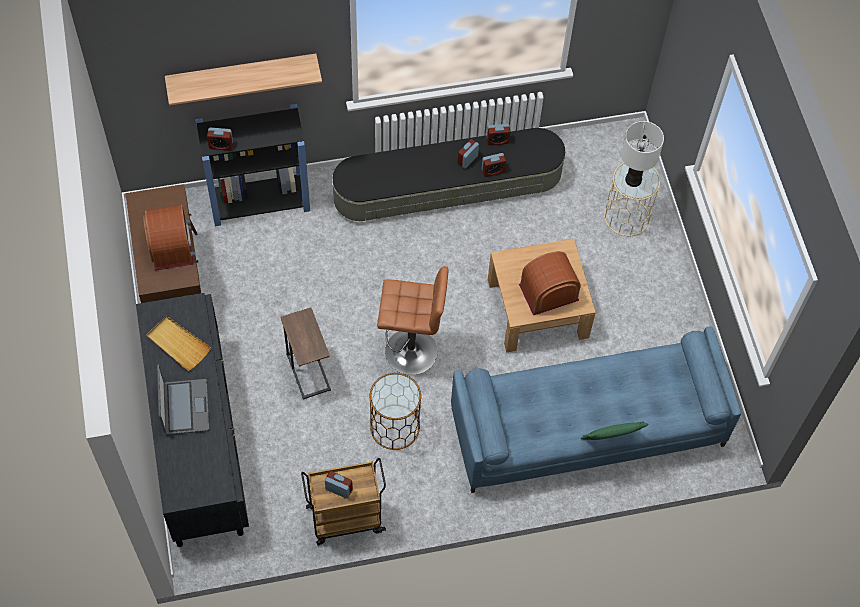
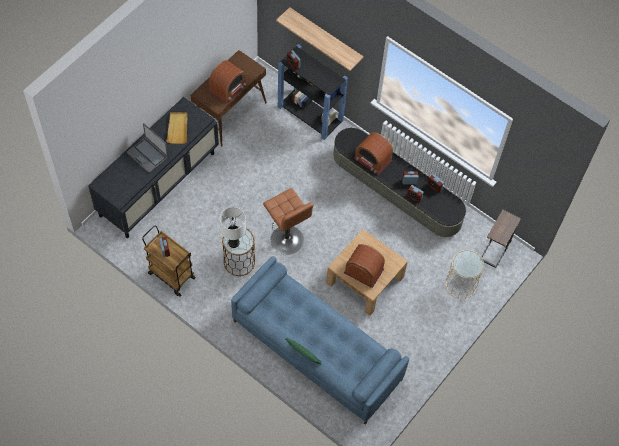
camera: 50 degrees right, 0 degrees up
(185, 407) = (148, 155): laptop -> laptop turned 90 degrees clockwise
(308, 371) = (235, 203): brown side table -> brown side table (495, 250)
(403, 174) = (372, 159): none -> radio
(633, 179) = (466, 262): white table lamp -> white table lamp (234, 243)

